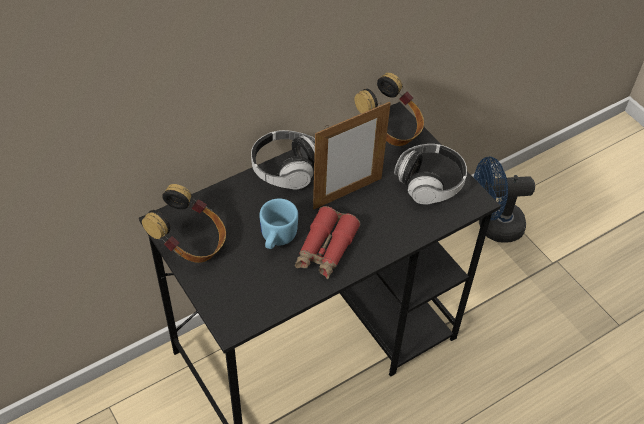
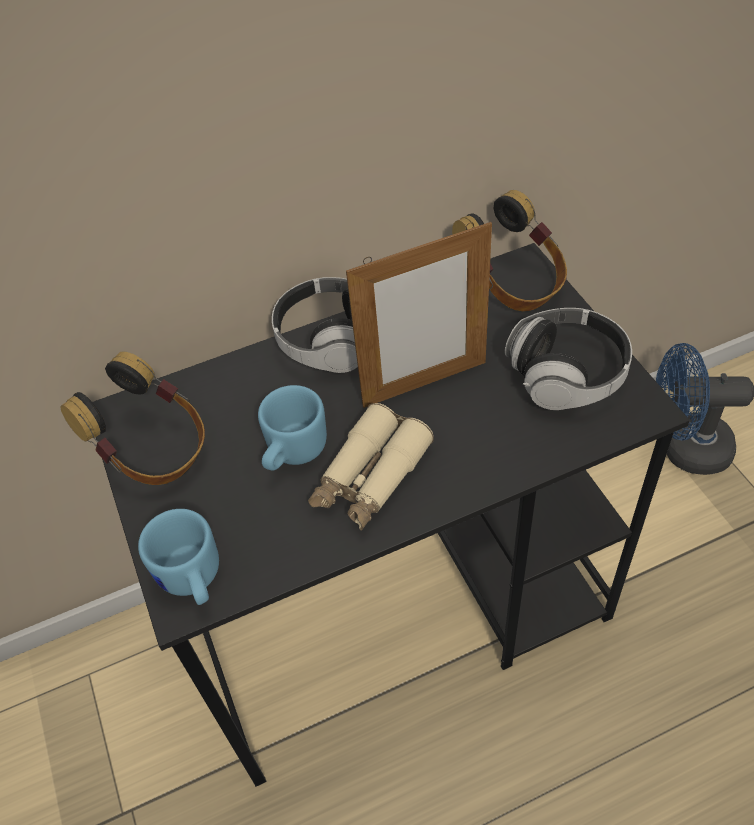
camera: 15 degrees right, 0 degrees up
(234, 314) = (192, 581): none -> blue mug
(325, 249) = (370, 477): red binoculars -> beige binoculars

